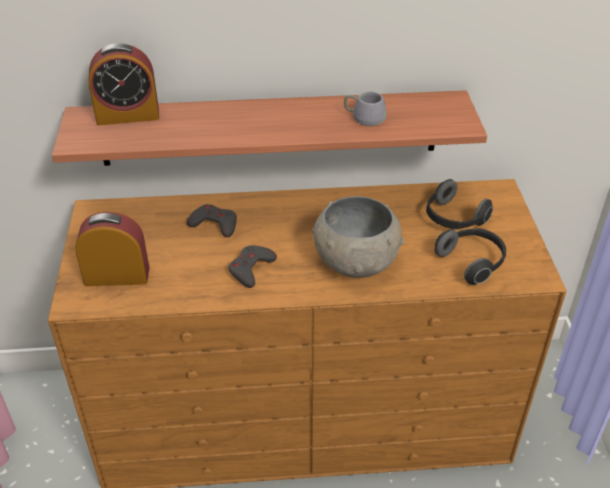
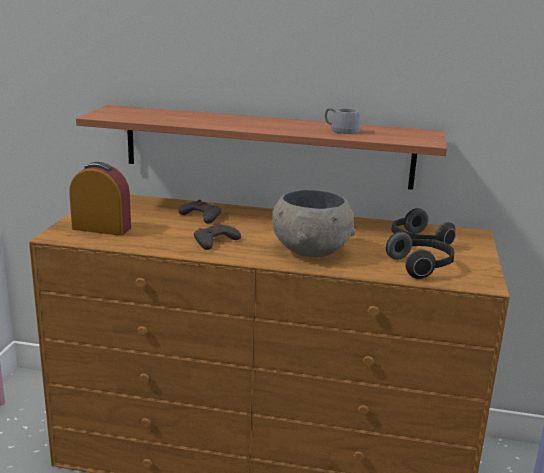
camera: 15 degrees right, 20 degrees down
(128, 115) = (149, 111): alarm clock -> none

